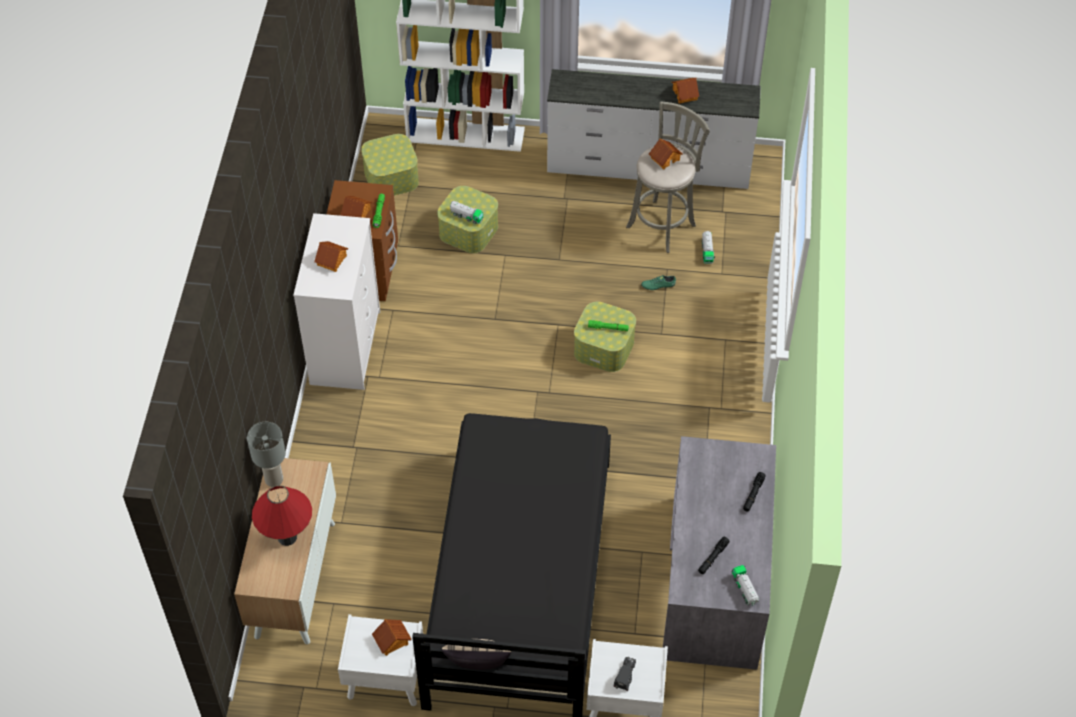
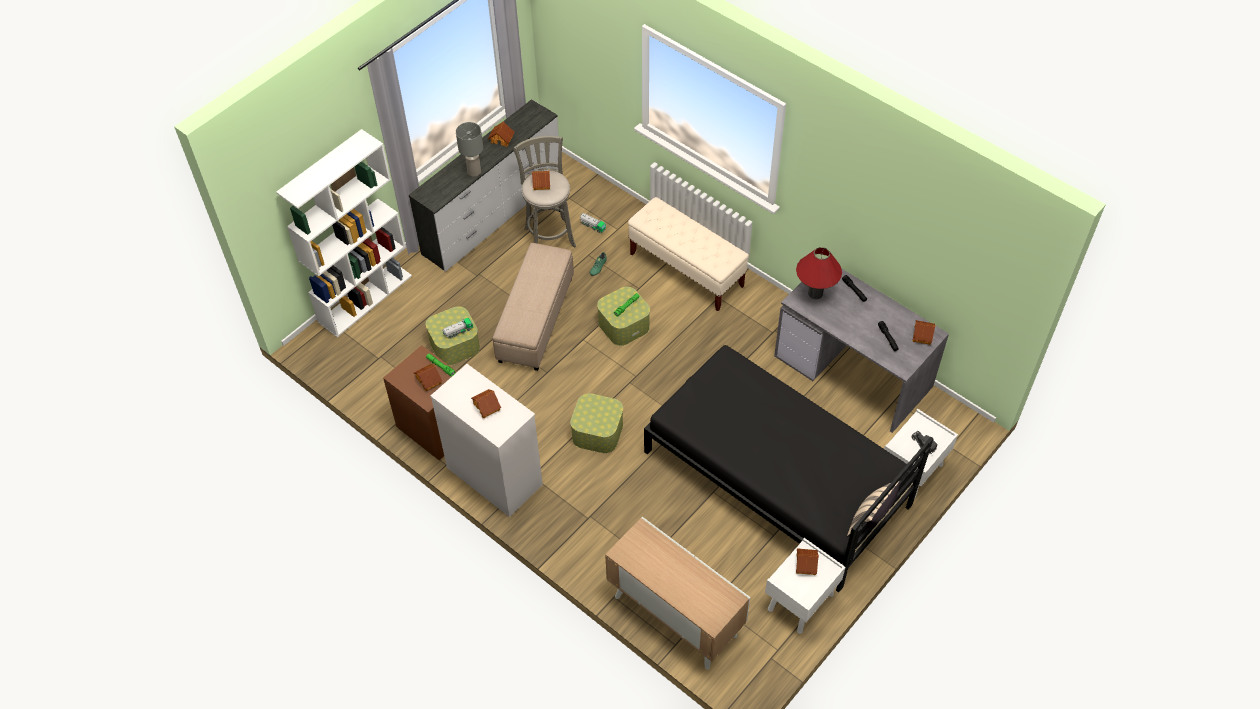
camera: 55 degrees left, 0 degrees up
(274, 479) = (630, 559): grey table lamp -> grey table lamp (474, 171)
(287, 537) = (688, 577): red table lamp -> red table lamp (815, 293)
(391, 177) = (361, 364): storage box -> storage box (597, 432)
(550, 274) = (536, 320): none -> beige ottoman
(720, 361) = (686, 270): none -> beige bench
(744, 589) = (923, 335): toy truck -> toy house

